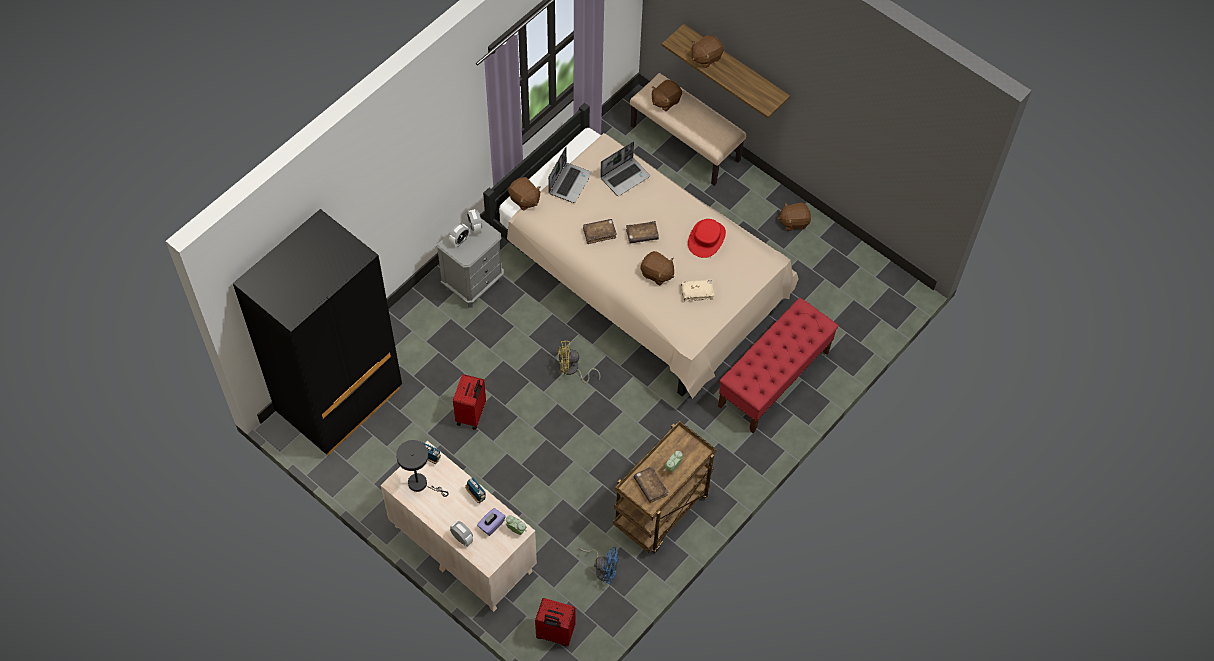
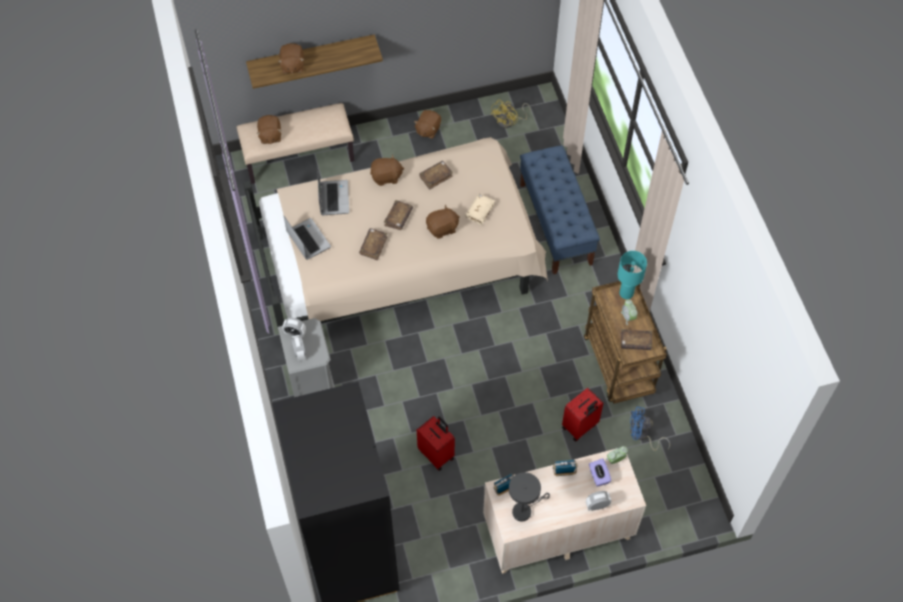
camera: 55 degrees left, 0 degrees up
(524, 200) = (296, 281): brown plush toy -> brown plush toy (386, 177)
(554, 634) = (677, 503): red suitcase -> red suitcase (580, 427)
(572, 370) = (448, 356): yellow fan -> yellow fan (509, 121)
(603, 568) = (642, 435): blue fan -> blue fan turned 135 degrees counterclockwise
(696, 453) = (626, 293): none -> turquoise table lamp
(706, 239) = (436, 177): red hat -> brown book
(774, 379) = (555, 223): red bench -> blue bench

